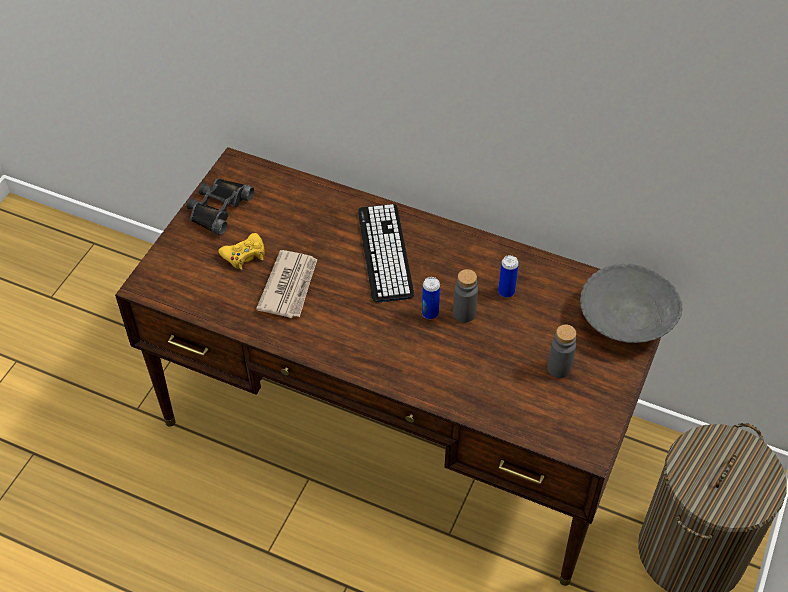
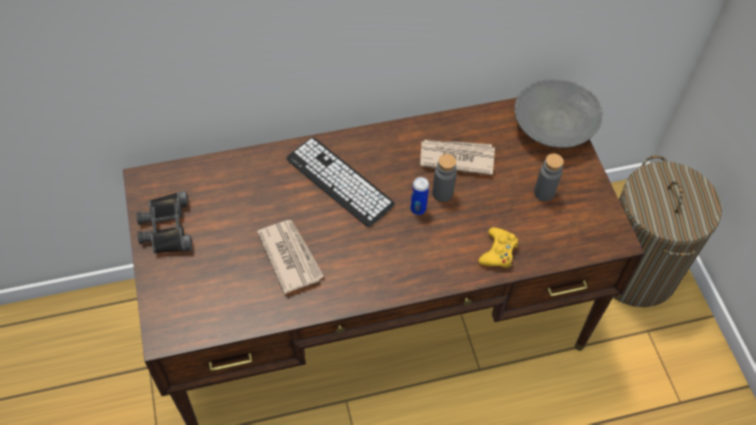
camera: 40 degrees left, 5 degrees up
(244, 255) = (227, 254): yellow game controller -> yellow game controller (498, 252)
(506, 292) = (456, 157): can -> newspaper

